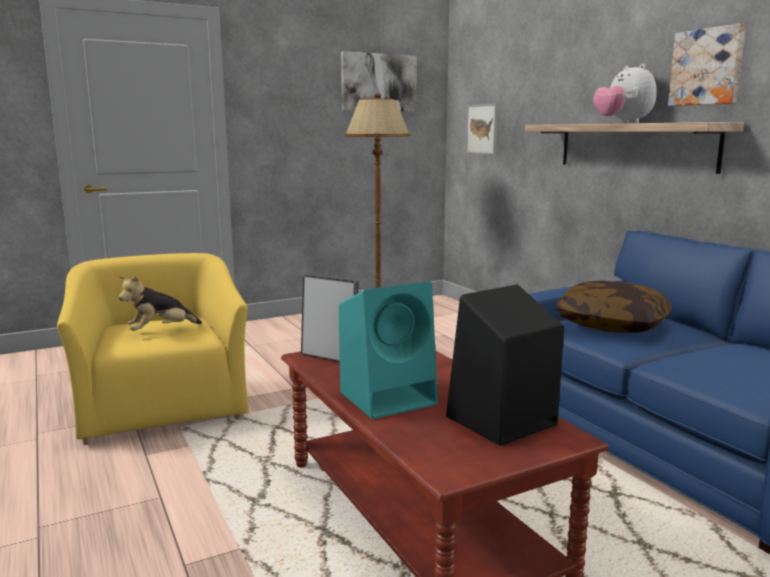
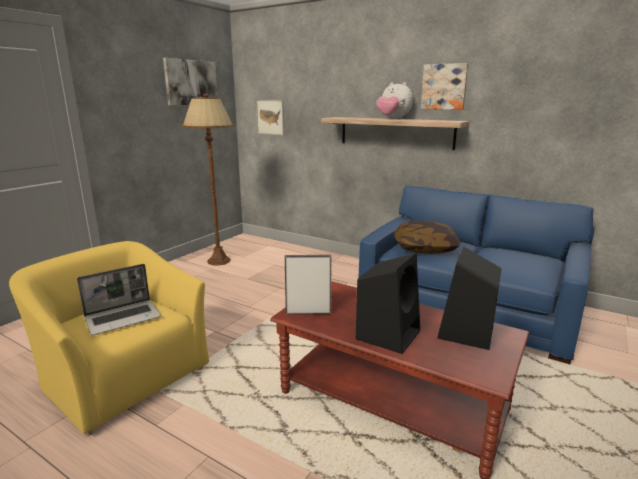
camera: 30 degrees left, 5 degrees up
(160, 331) = (124, 318): plush toy -> laptop
(389, 397) = (388, 334): turquoise speaker -> black speaker

